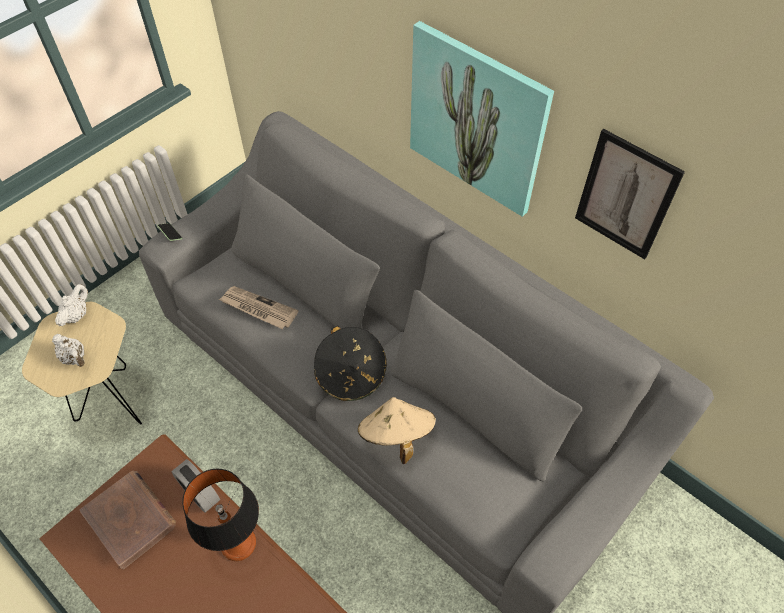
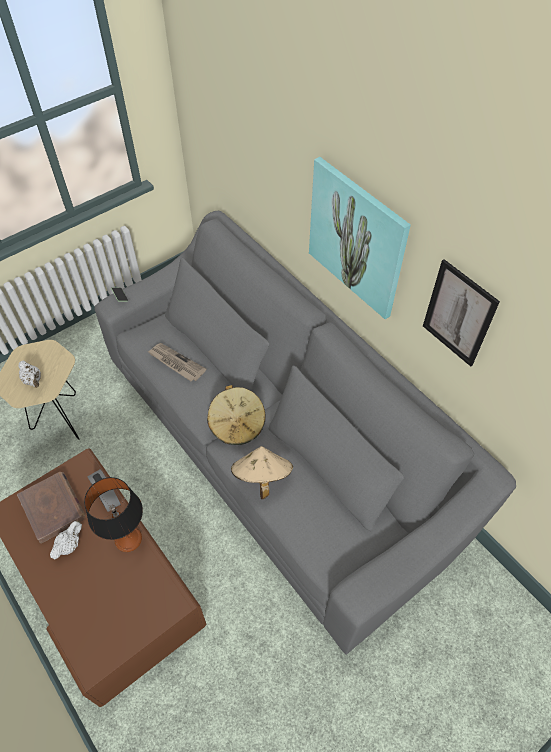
camera: 10 degrees right, 0 degrees up
(77, 315) = (40, 348): white teapot -> white teapot (69, 545)
(351, 375) = (237, 425): black hat -> beige hat

